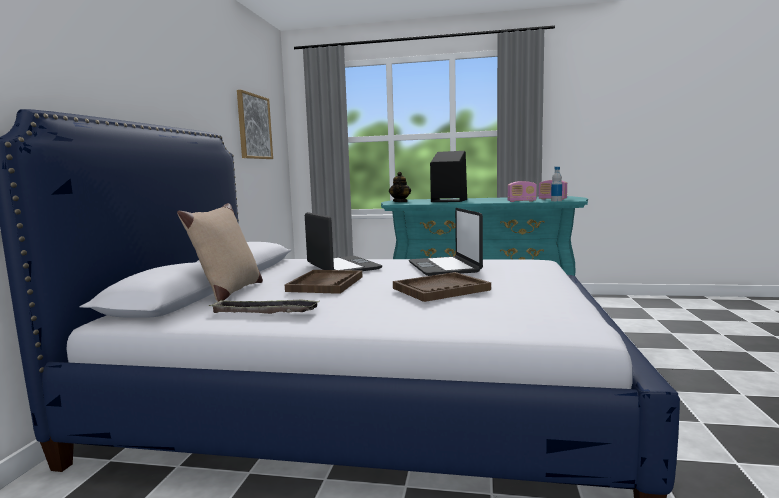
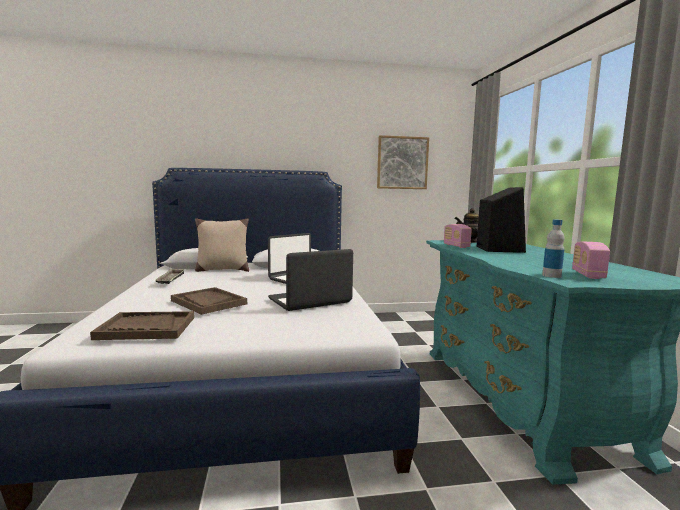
camera: 70 degrees right, 0 degrees up
(325, 284) = (239, 281): brown tray -> brown tray (146, 328)
(521, 201) = (520, 265): radio -> radio (456, 246)

